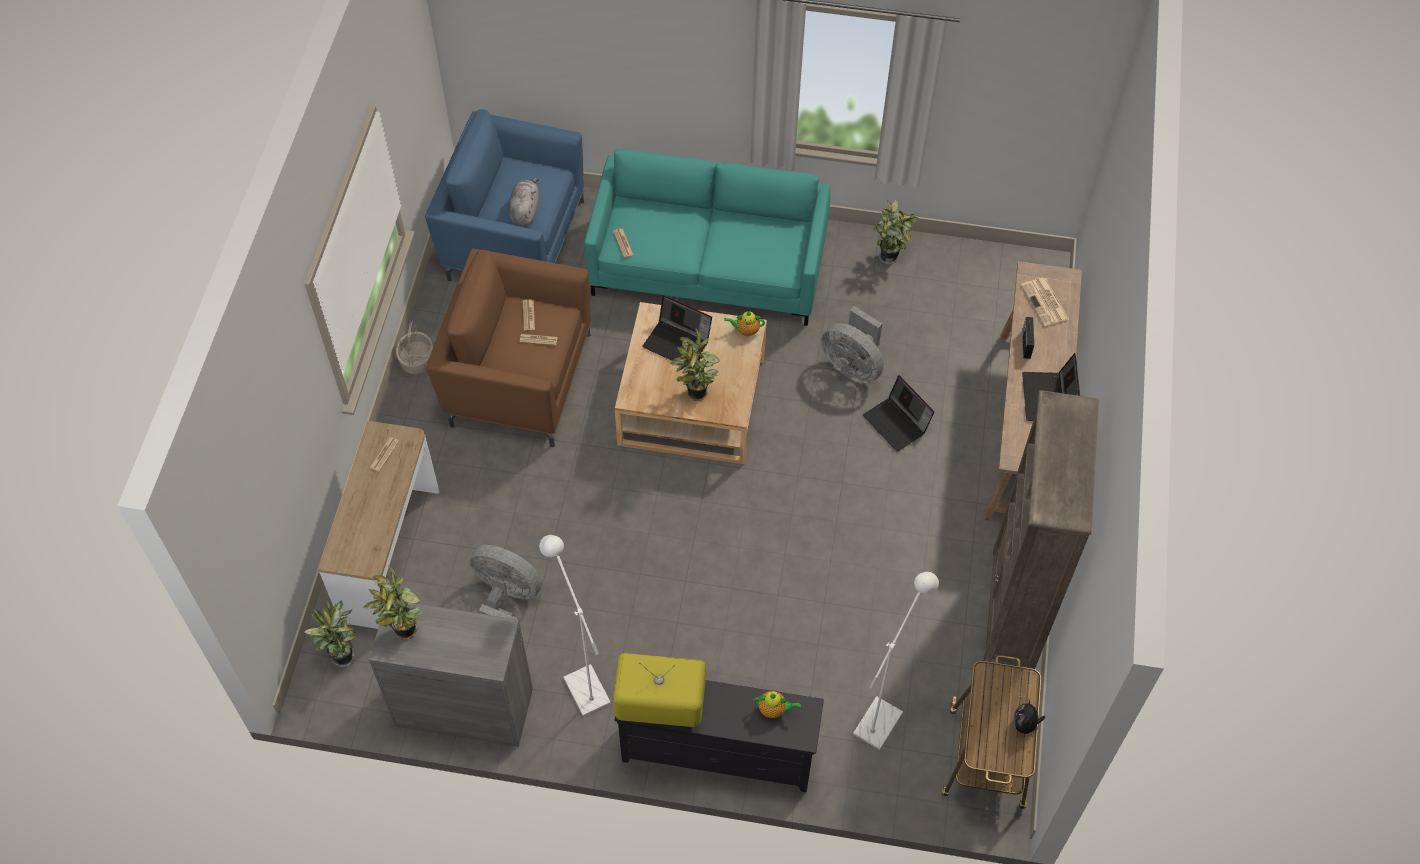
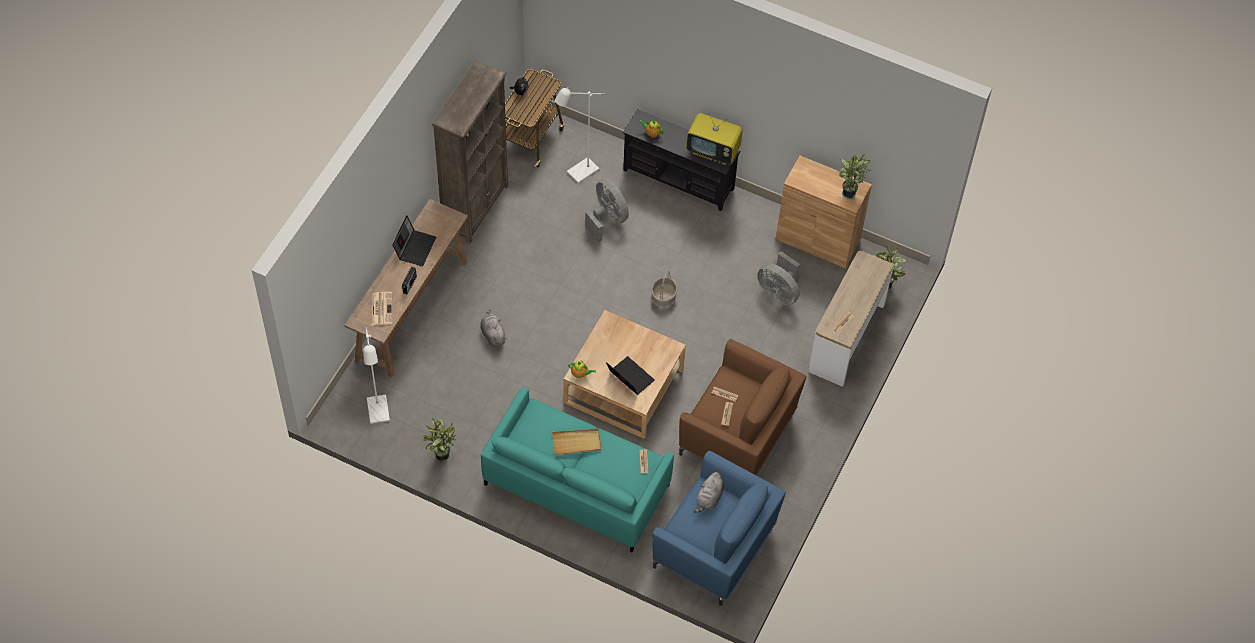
camera: 165 degrees left, 0 degrees up
(417, 360) = (806, 467): basket -> basket (664, 297)
(464, 707) = (817, 239): grey cabinet -> brown cabinet
(582, 682) = (745, 234): white floor lamp -> white floor lamp (379, 415)
(696, 395) = (629, 338): potted plant -> none
(716, 243) = (577, 443): none -> beige tray
(853, 366) = (504, 381): grey fan -> grey fan (607, 218)
(897, 423) = (492, 334): laptop -> grey plush toy

